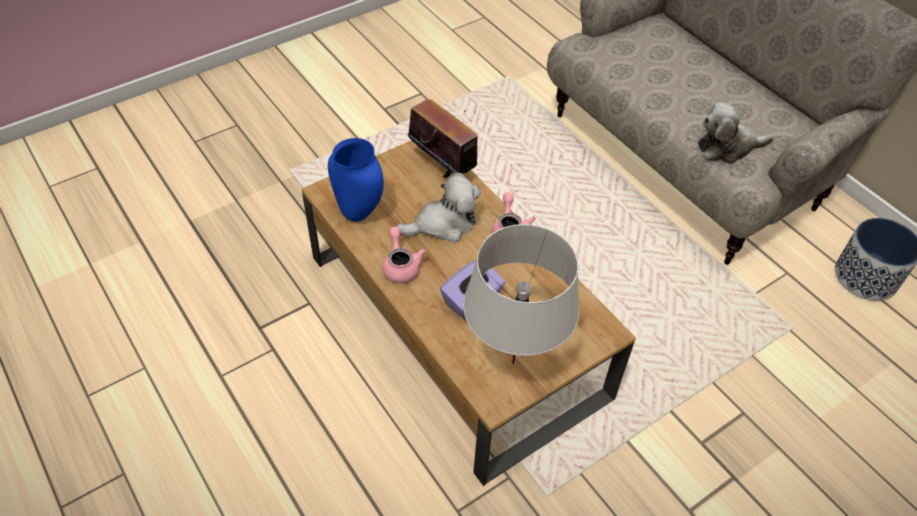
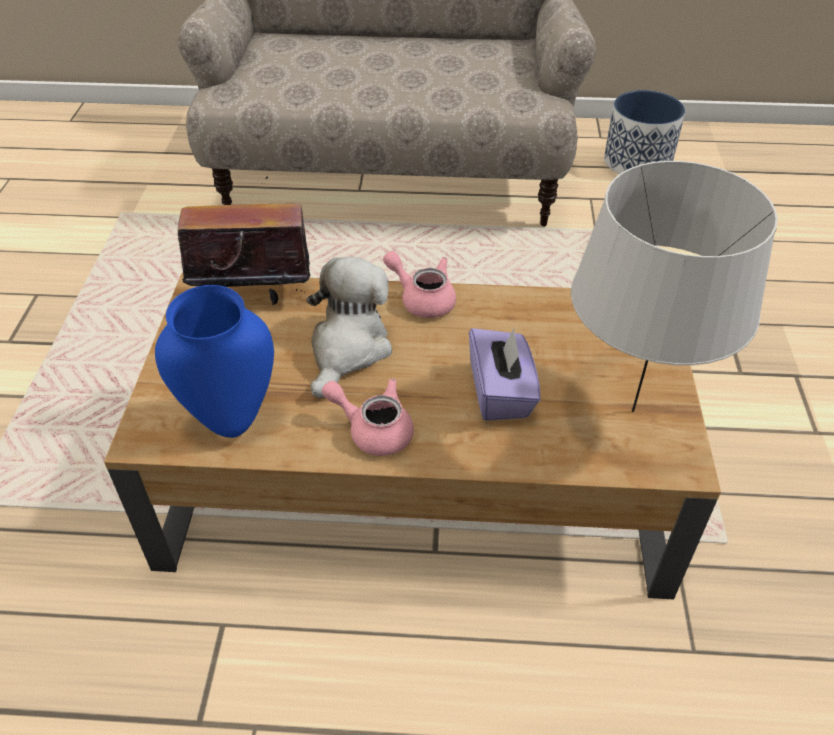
camera: 50 degrees left, 5 degrees down
(727, 147) = (487, 94): plush toy -> none

